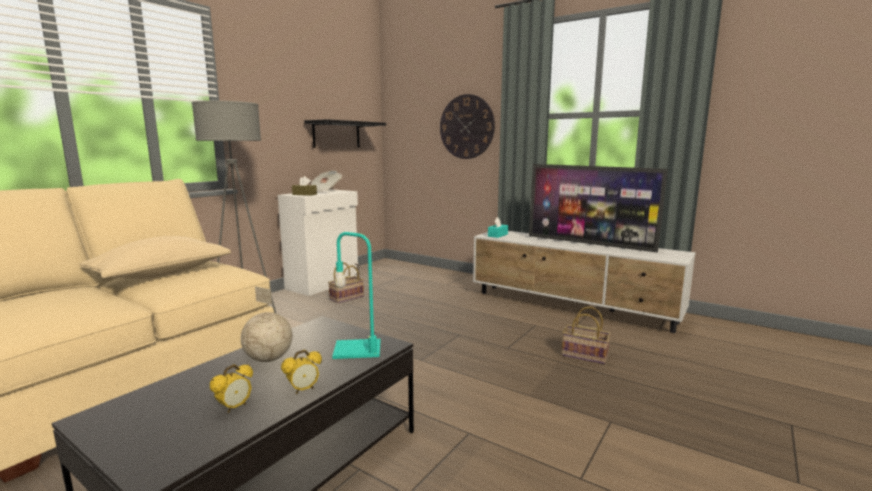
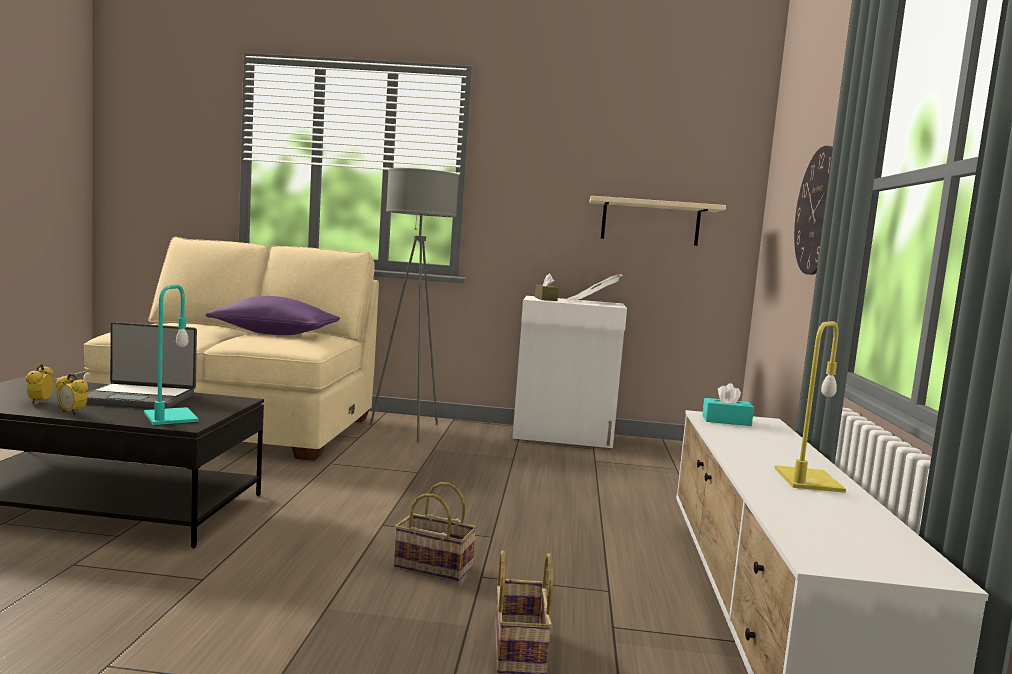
camera: 60 degrees right, 5 degrees down
(161, 274) = (274, 334): beige pillow -> purple pillow
(235, 407) = (40, 402): alarm clock -> alarm clock turned 75 degrees clockwise
(268, 359) = (139, 398): globe -> laptop
(336, 134) = (650, 222): black shelf -> beige shelf
(346, 298) = (531, 455): basket -> basket (431, 567)
(589, 243) = (810, 480): television -> yellow table lamp

